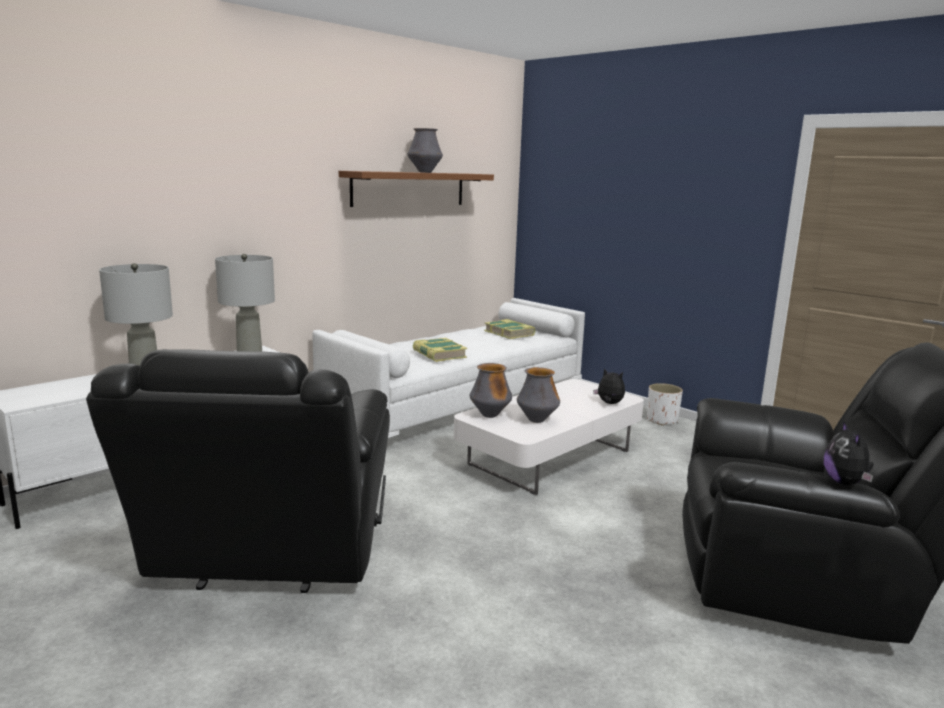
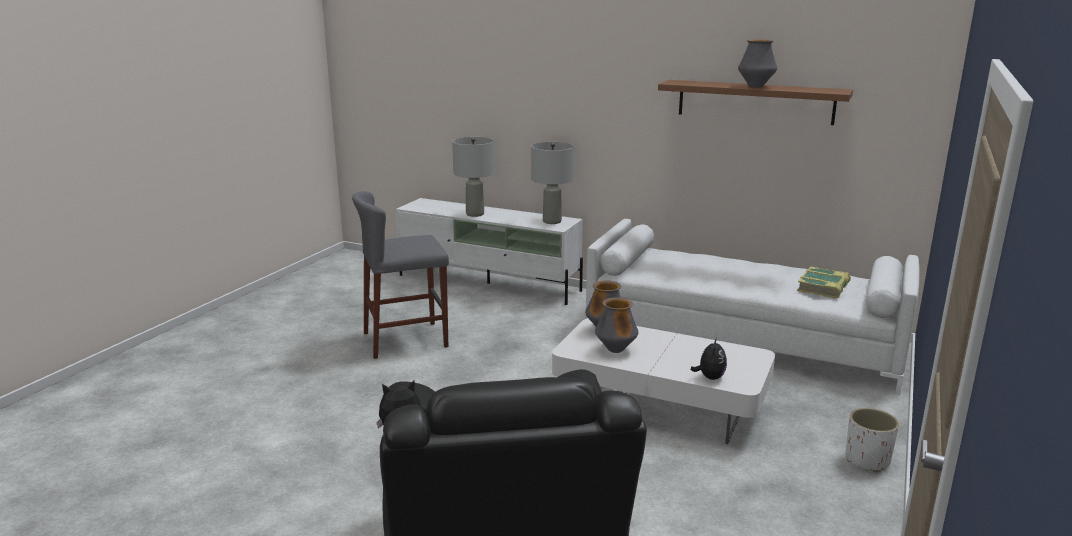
camera: 70 degrees right, 5 degrees up
(269, 561) = (405, 340): black armchair -> grey stool
(439, 354) = (688, 274): book -> none

